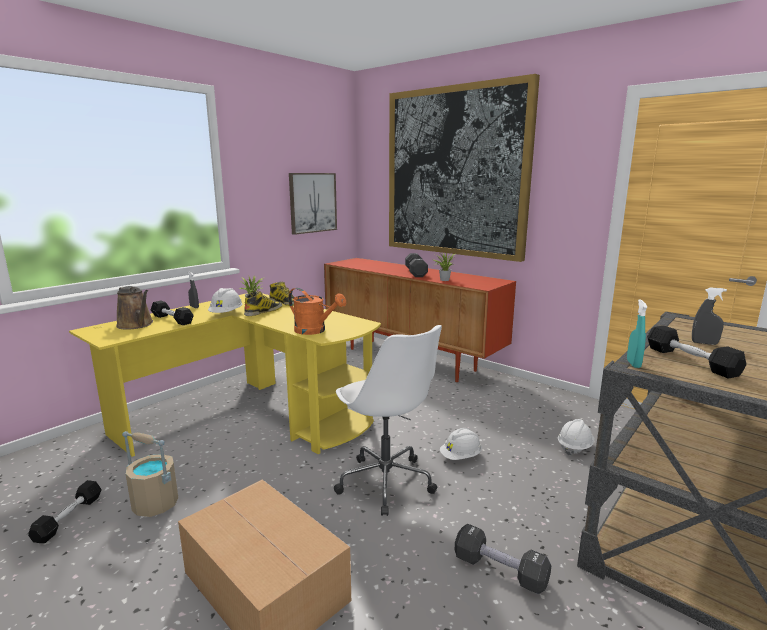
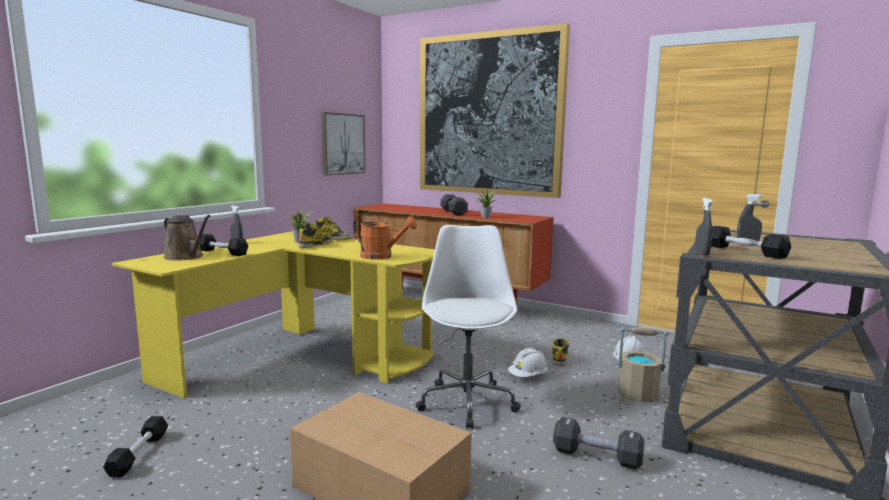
camera: 10 degrees left, 5 degrees down
(155, 504) = (231, 435): beige bucket -> beige bucket (637, 395)
(226, 314) = (278, 247): white hard hat -> none
(387, 484) = (467, 402): white office chair -> white office chair turned 135 degrees counterclockwise
(502, 435) = (559, 358): none -> boot
(633, 364) = (701, 253): turquoise spray bottle -> grey spray bottle

